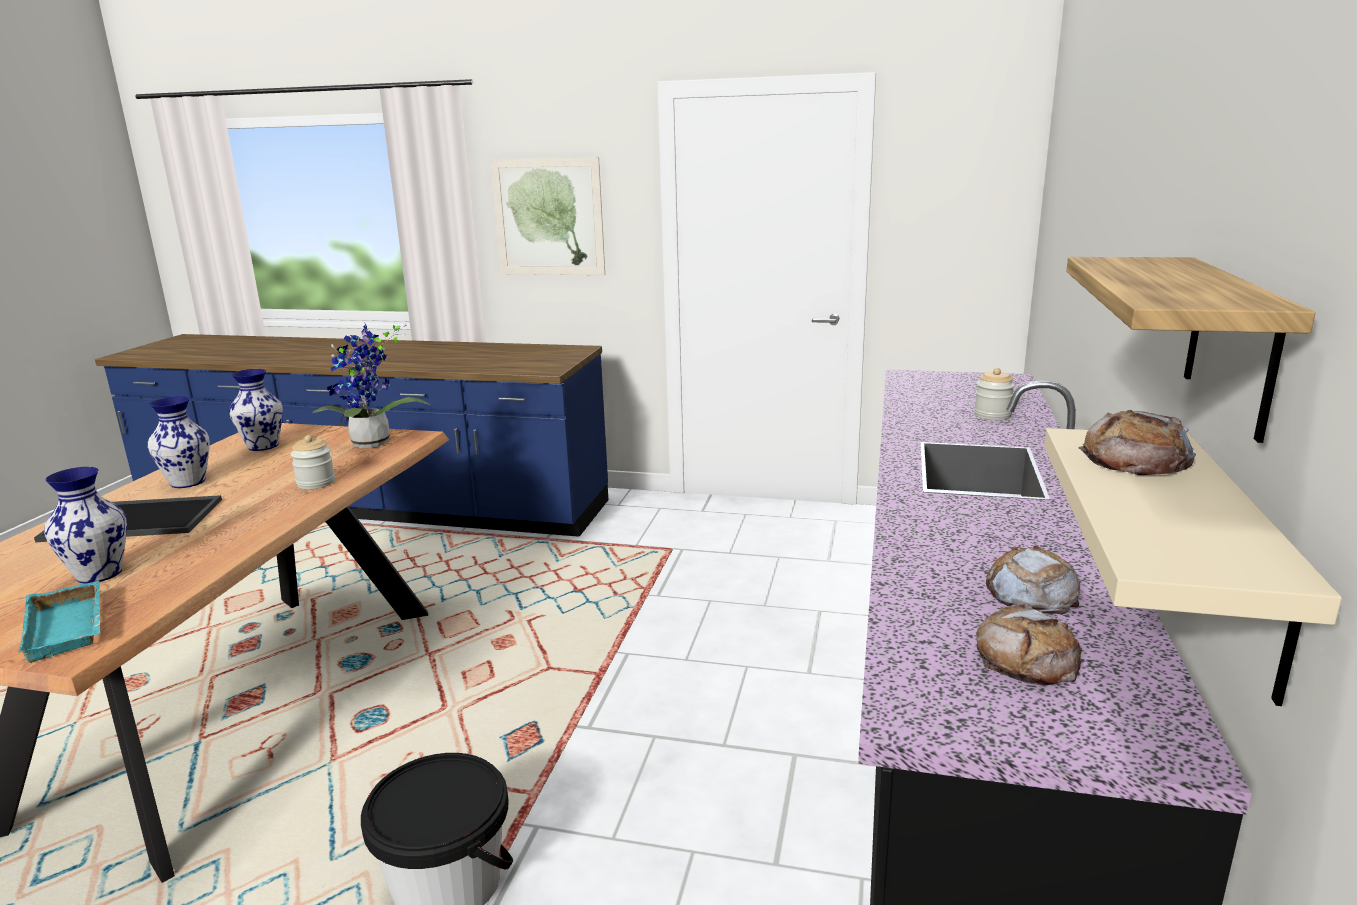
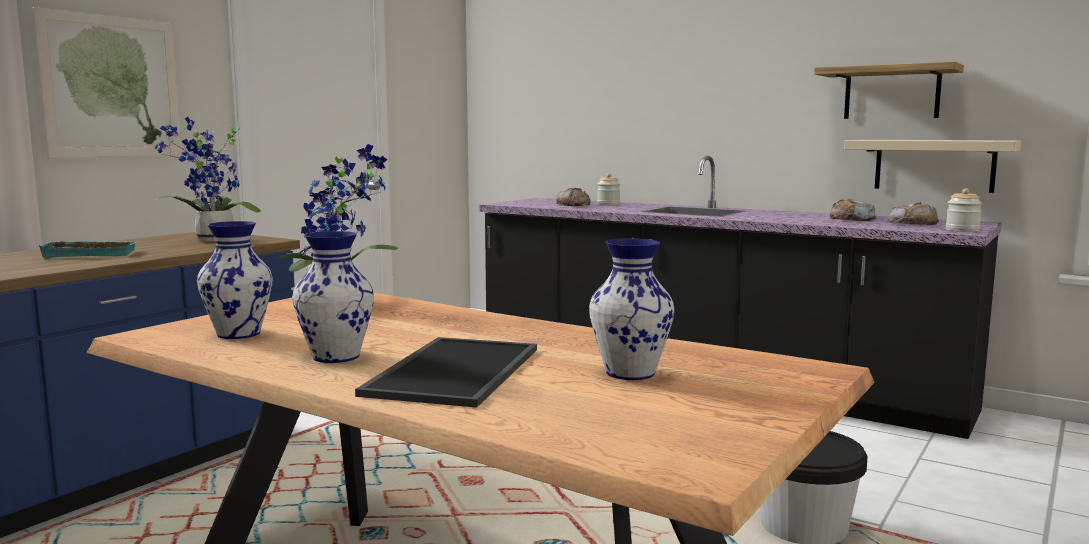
camera: 70 degrees left, 10 degrees down
(70, 628) = (767, 373): turquoise tray -> turquoise tray (92, 254)
(316, 483) = (440, 317): jar -> jar (962, 230)
(533, 360) = (212, 240): none -> potted plant
(1136, 458) = (891, 139): bread -> bread (573, 205)

